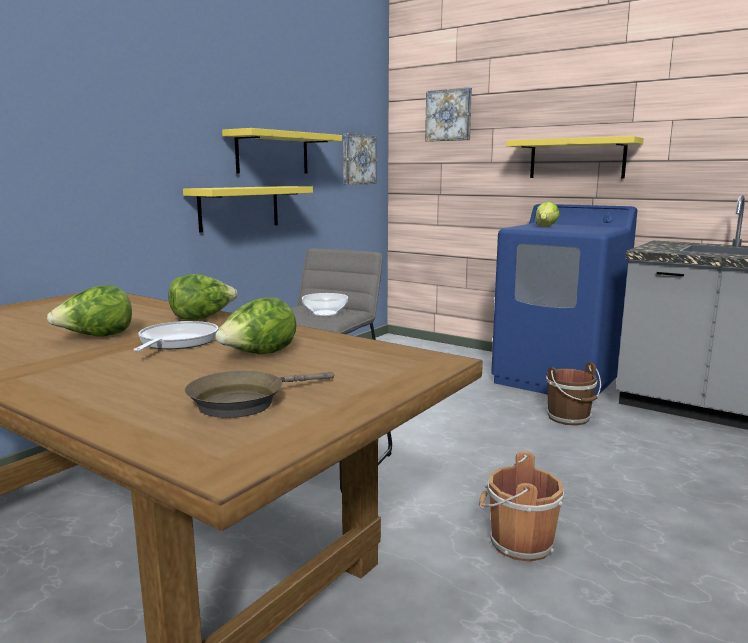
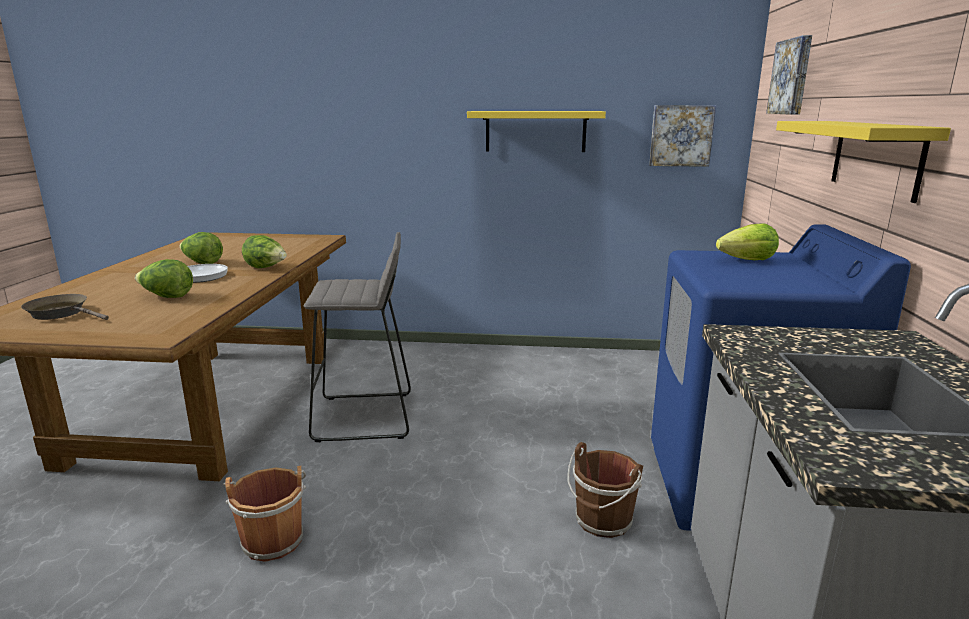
camera: 60 degrees right, 5 degrees up
(239, 208) = (487, 183): yellow shelf -> none
(326, 313) = (346, 290): bowl -> none

